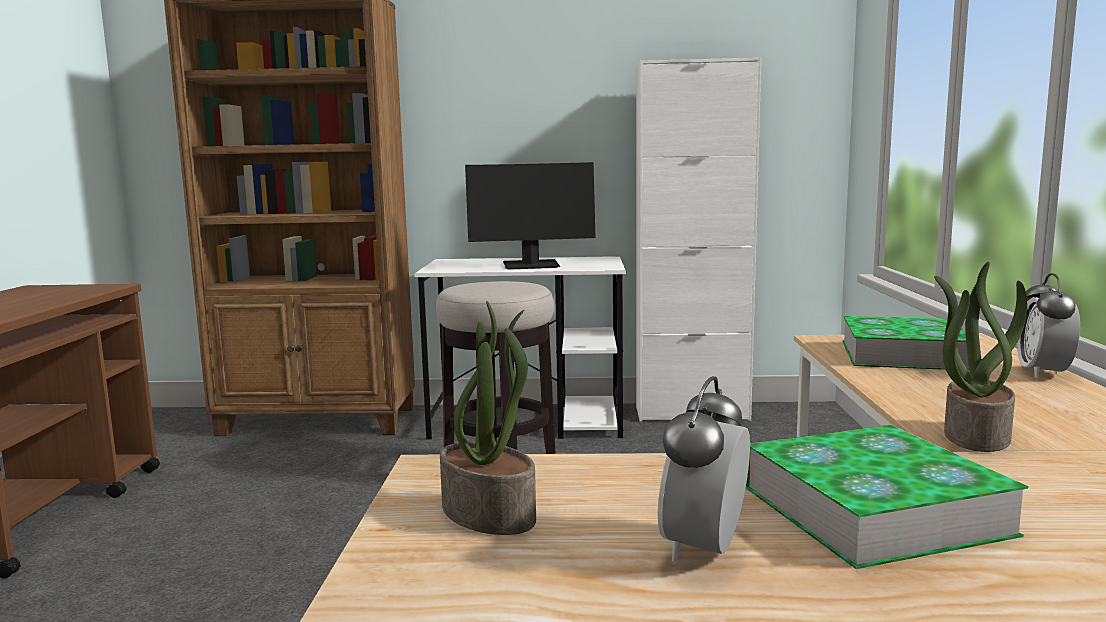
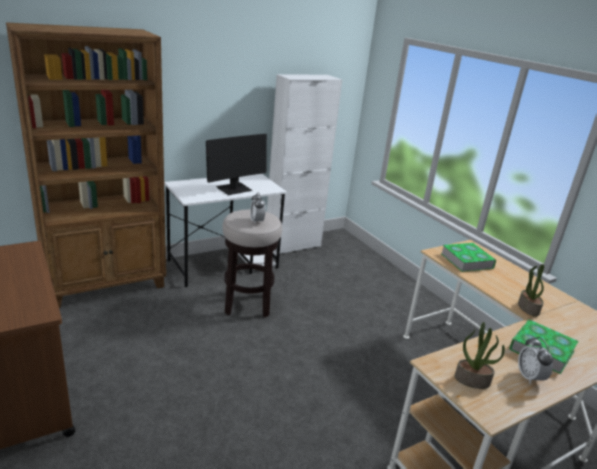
camera: 35 degrees left, 15 degrees up
(1043, 373) = (510, 266): alarm clock -> alarm clock (257, 221)

